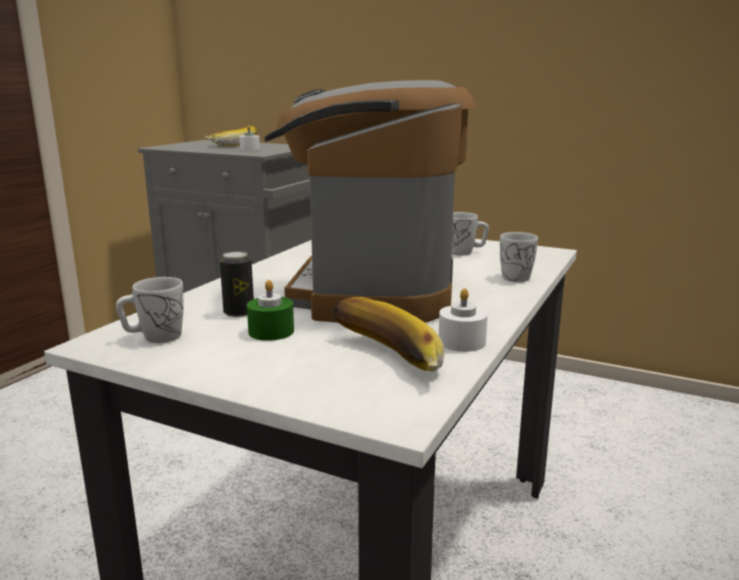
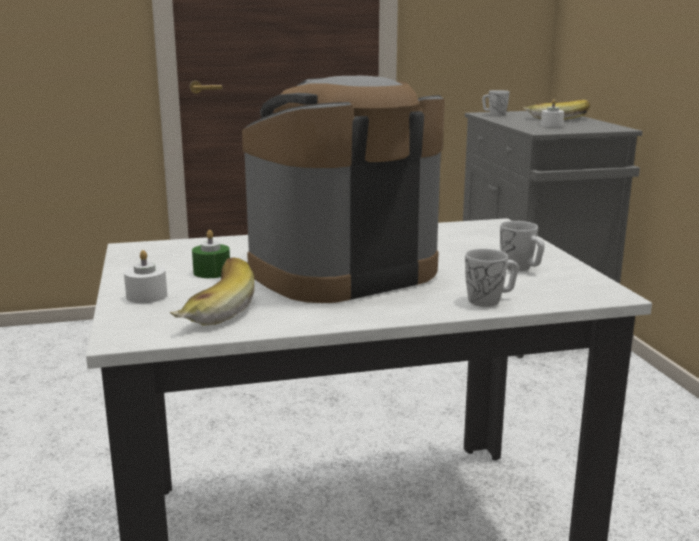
camera: 50 degrees right, 0 degrees up
(154, 337) = (158, 254): white mug -> white mug (494, 115)
(239, 312) = (231, 256): can -> none
(462, 342) = (282, 321): white candle -> white candle (146, 296)

